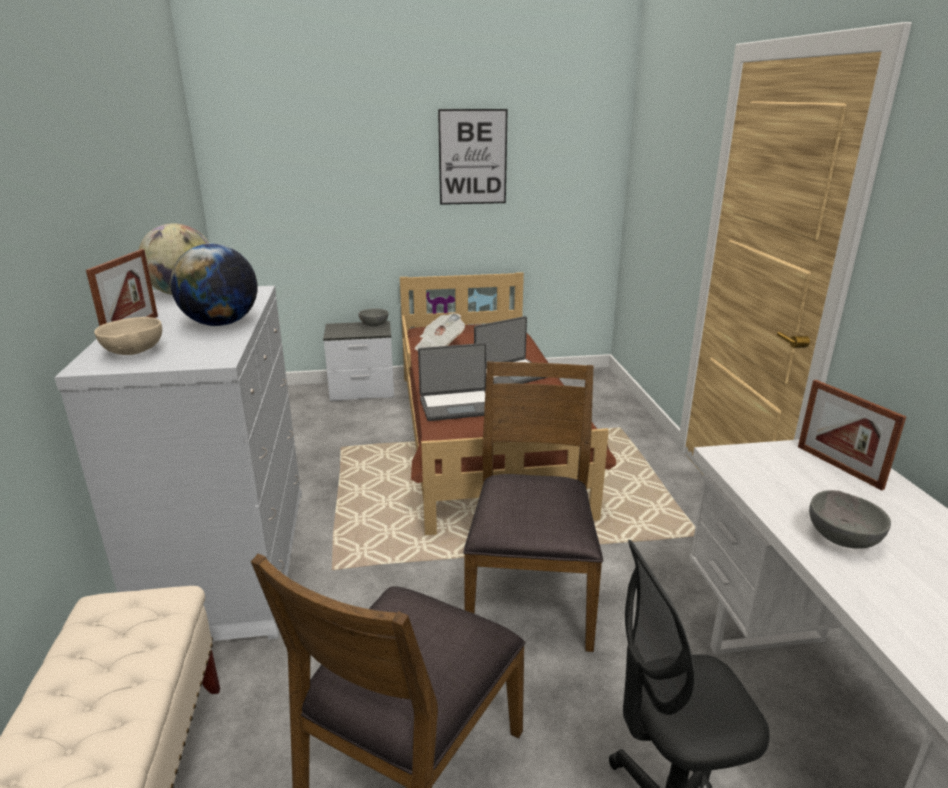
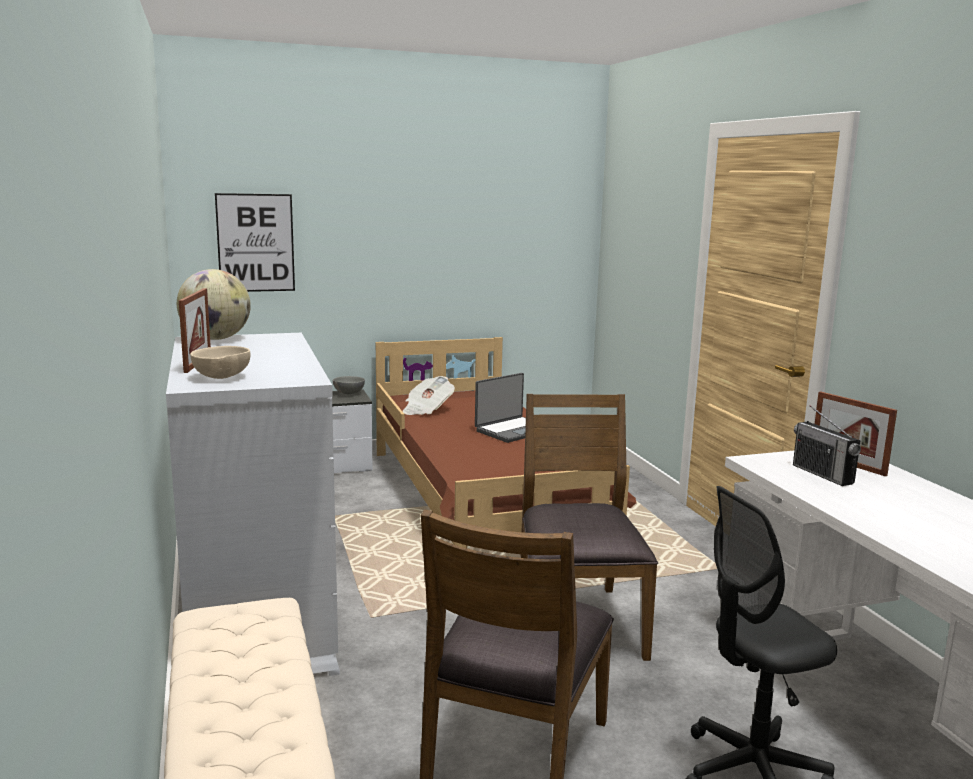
camera: 10 degrees left, 10 degrees down
(221, 324) = (282, 358): globe -> none
(457, 406) = (471, 457): laptop -> none
(472, 157) = (452, 221): picture -> picture (255, 243)
(802, 482) = (822, 474): none -> radio
(842, 537) = (864, 504): grey bowl -> none

